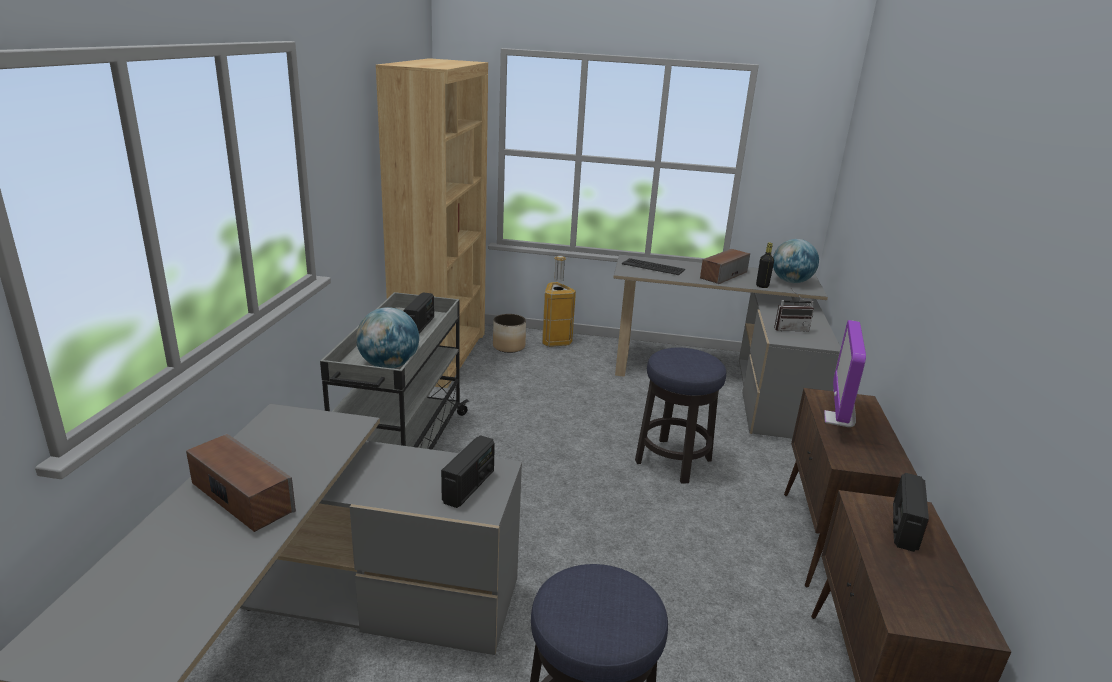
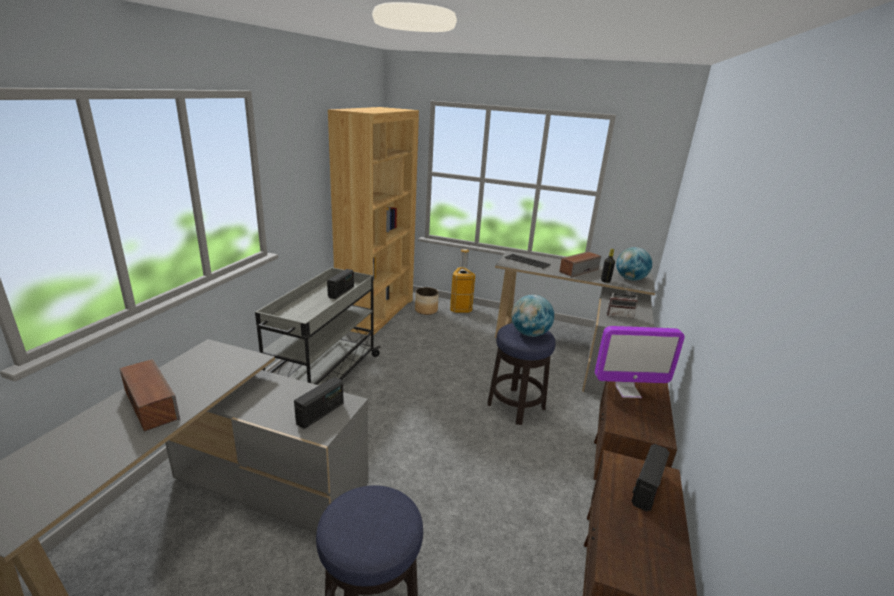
camera: 10 degrees right, 0 degrees up
(389, 365) = (305, 318): globe -> globe (529, 334)
(838, 420) = (627, 391): monitor -> monitor turned 120 degrees counterclockwise

